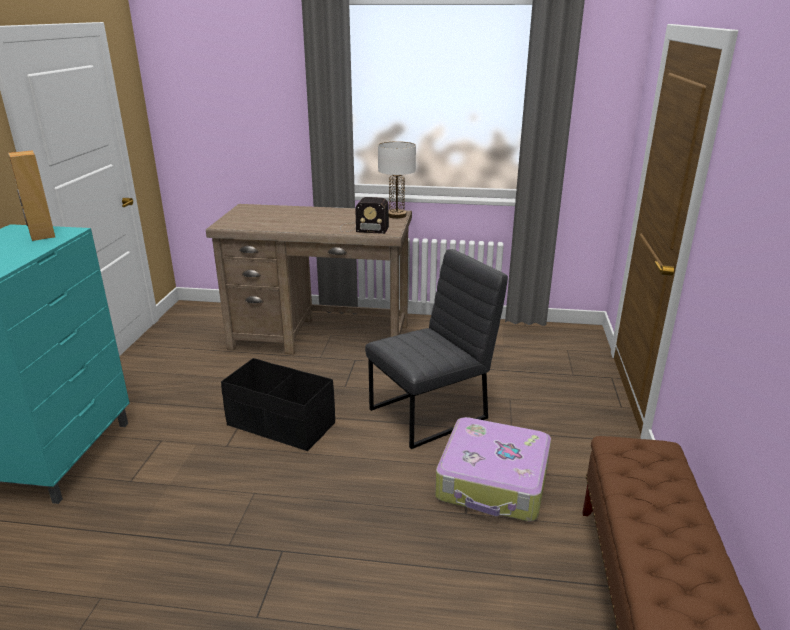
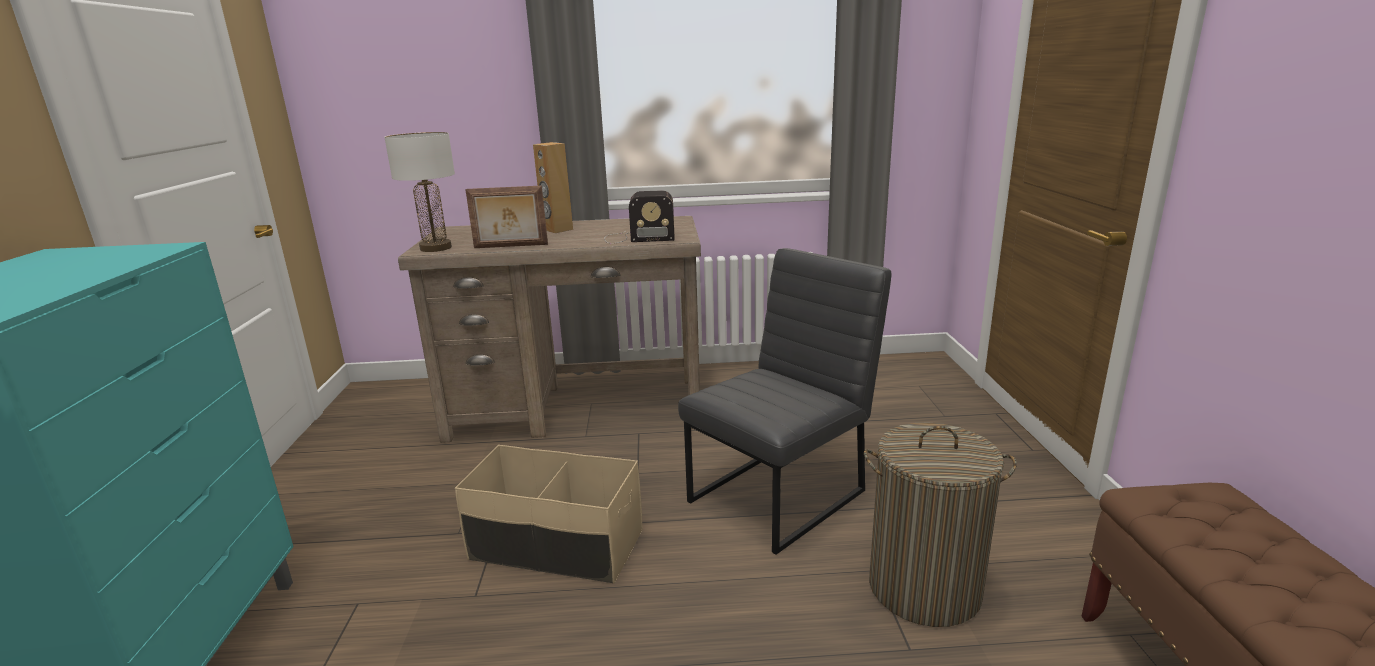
camera: 10 degrees left, 5 degrees down
(42, 236) = (108, 257): brown speaker -> brown speaker (557, 230)
(278, 227) = (511, 246): none -> picture frame
(281, 424) = (557, 546): black storage box -> beige storage box
(396, 215) = (676, 221): table lamp -> table lamp (436, 248)
(493, 482) = (924, 588): suitcase -> laundry basket

